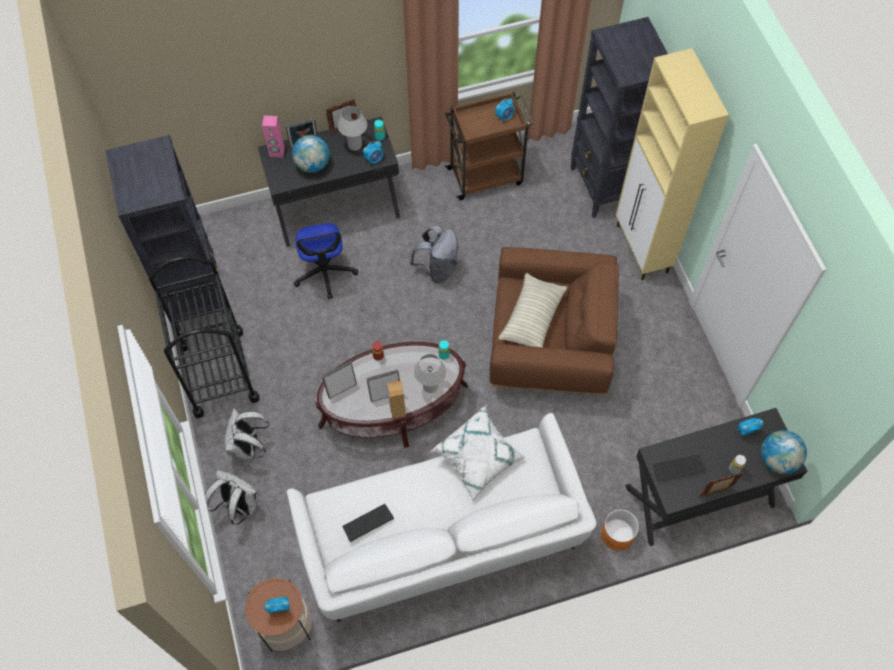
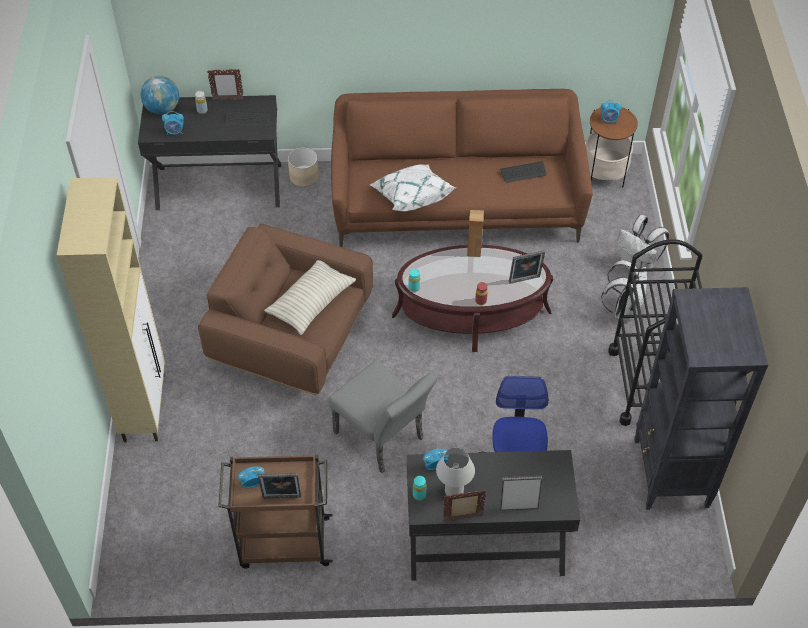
camera: 165 degrees left, 10 degrees down
(277, 152) = (555, 505): pink speaker -> none
(312, 165) = (513, 476): globe -> none
(385, 394) = (482, 266): picture frame -> picture frame (282, 498)
(430, 386) = (436, 264): white table lamp -> none
(437, 269) = (383, 439): grey backpack -> grey chair
(442, 537) = (456, 204): white sofa -> brown sofa
(604, 187) = (146, 491): black bookcase -> none
(617, 534) = (304, 176): orange planter -> beige planter

